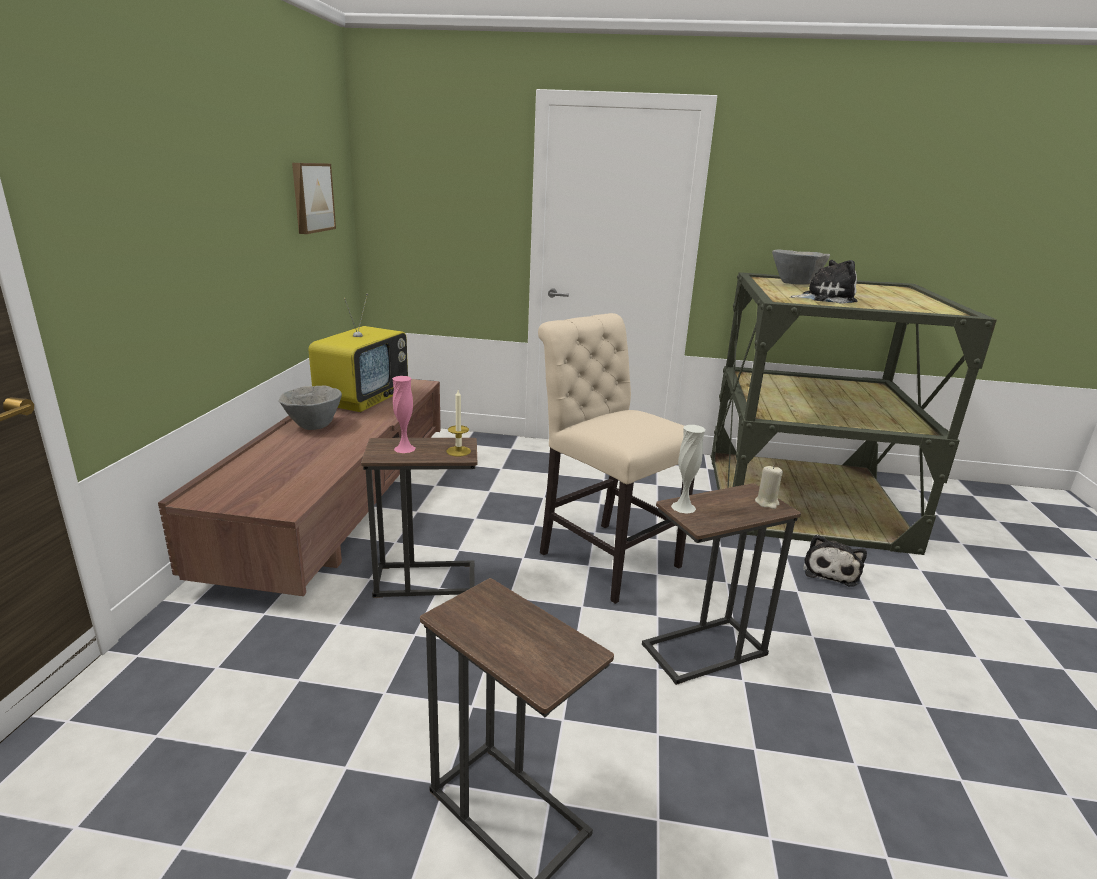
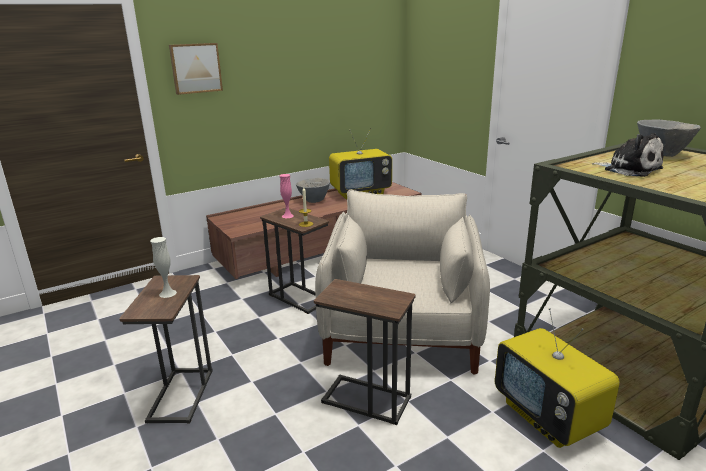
camera: 50 degrees right, 0 degrees up
(311, 197) = (357, 68): picture -> picture (195, 68)
(604, 556) = (402, 329): beige stool -> beige armchair
(683, 507) = (340, 286): white vase -> white vase (167, 293)
(767, 503) = (392, 305): beige candle -> none
(830, 571) = (549, 417): plush toy -> television

